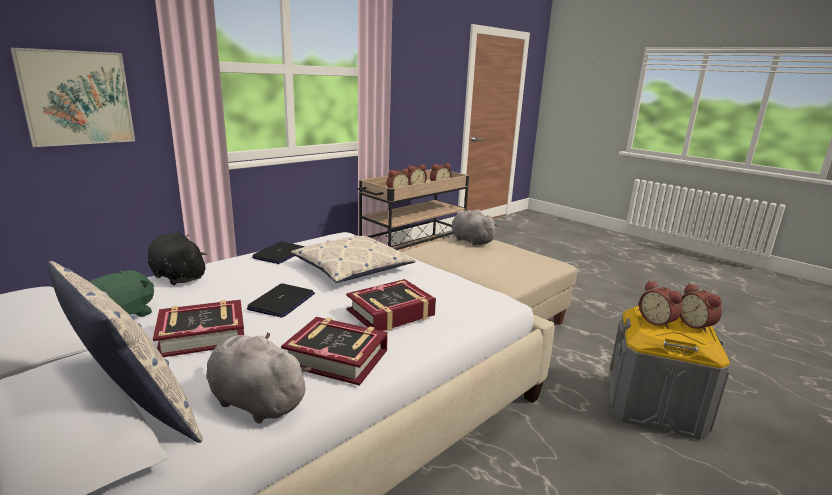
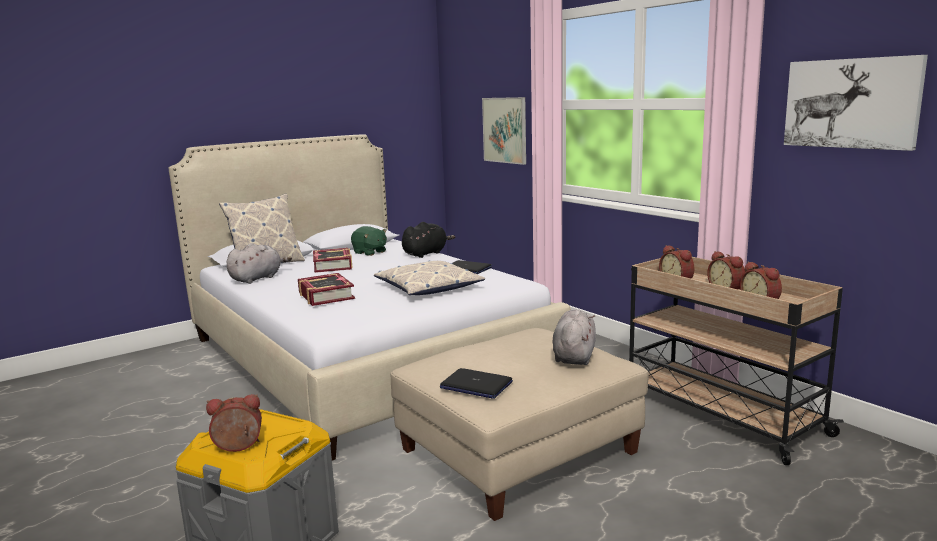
camera: 100 degrees right, 5 degrees down
(282, 302) = (367, 274): laptop -> laptop (475, 385)
(337, 357) = (281, 288): book -> none
(415, 74) = (851, 103): none -> picture
(470, 240) = (574, 356): grey plush toy -> grey plush toy turned 45 degrees counterclockwise
(657, 321) = (265, 424): alarm clock -> none

